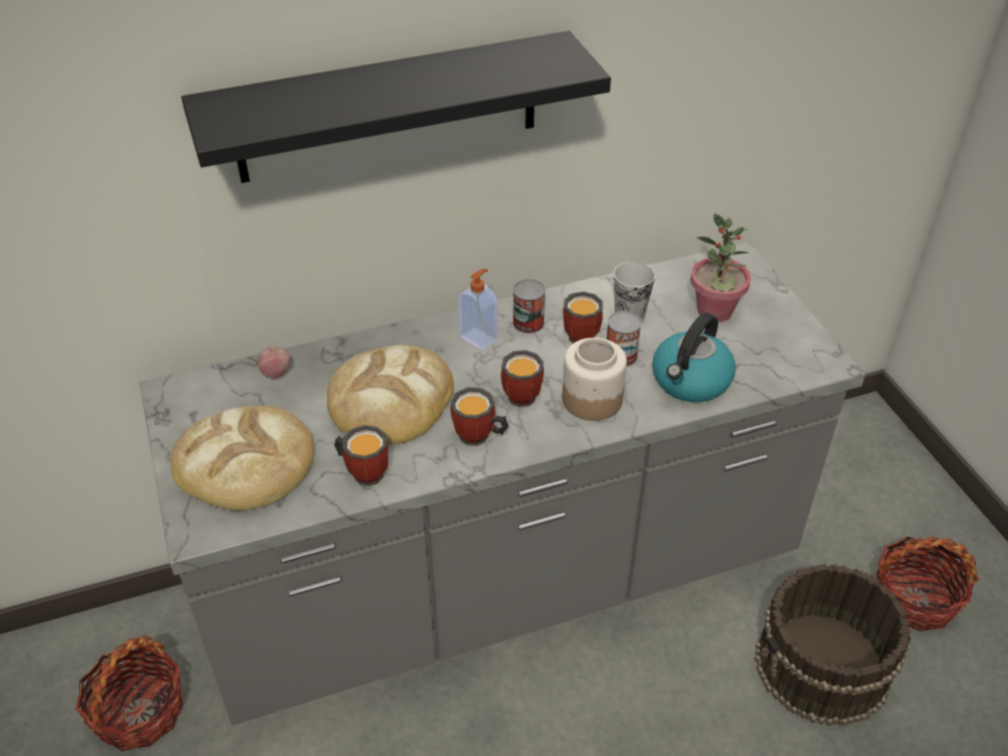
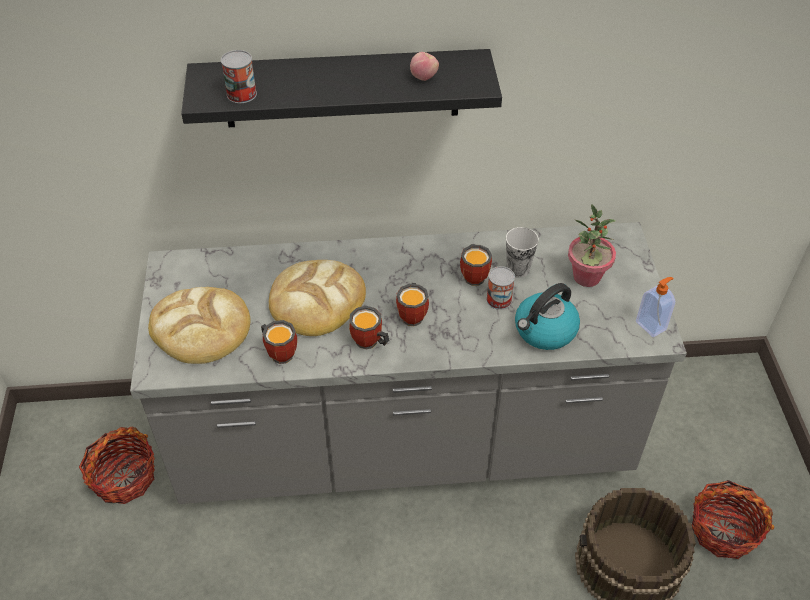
camera: 15 degrees right, 5 degrees up
(276, 373) = (243, 263): apple -> apple (424, 77)
(479, 338) = (397, 264): soap dispenser -> soap dispenser (651, 325)
(528, 323) = (438, 259): can -> can (241, 94)
(591, 399) = (463, 330): jar -> none

